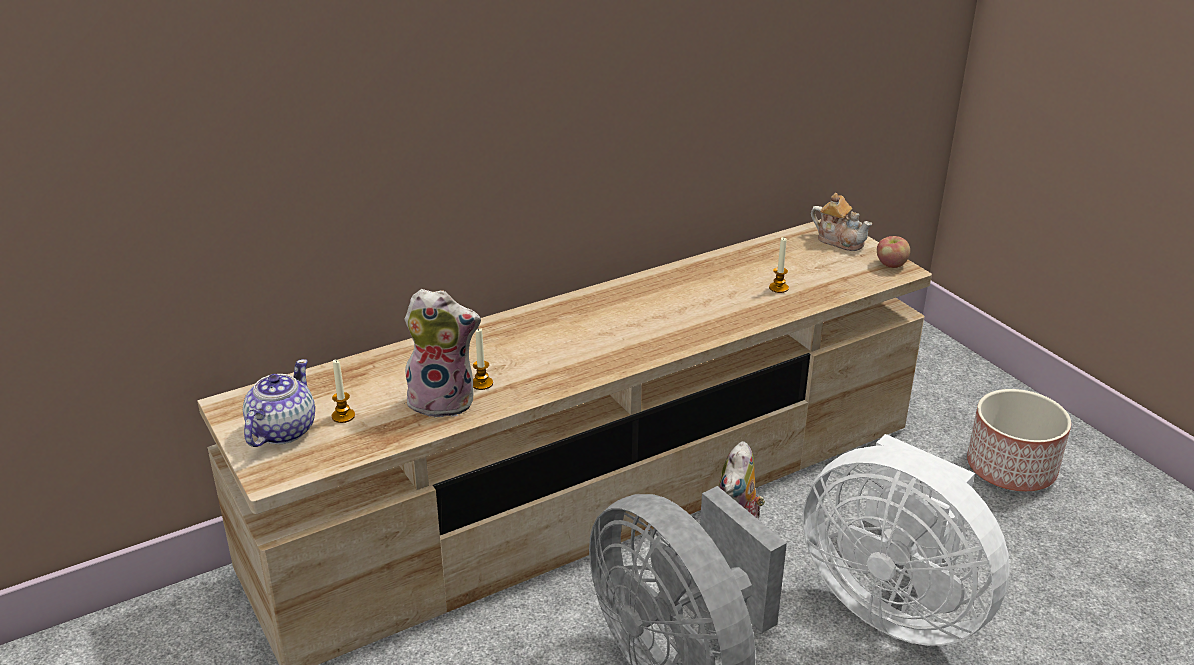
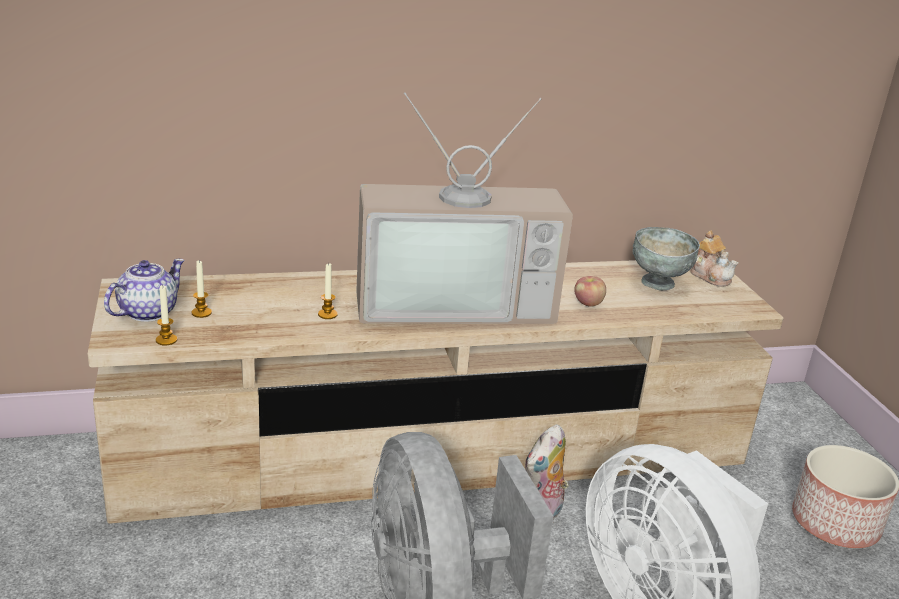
camera: 15 degrees right, 5 degrees down
(444, 401) = (288, 320): plush toy -> none
(605, 334) = (455, 301): none -> television
(778, 288) = (631, 299): candle -> candle (166, 340)
(795, 262) = (659, 284): none -> grey bowl
(891, 265) = (747, 303): apple -> apple (588, 303)

